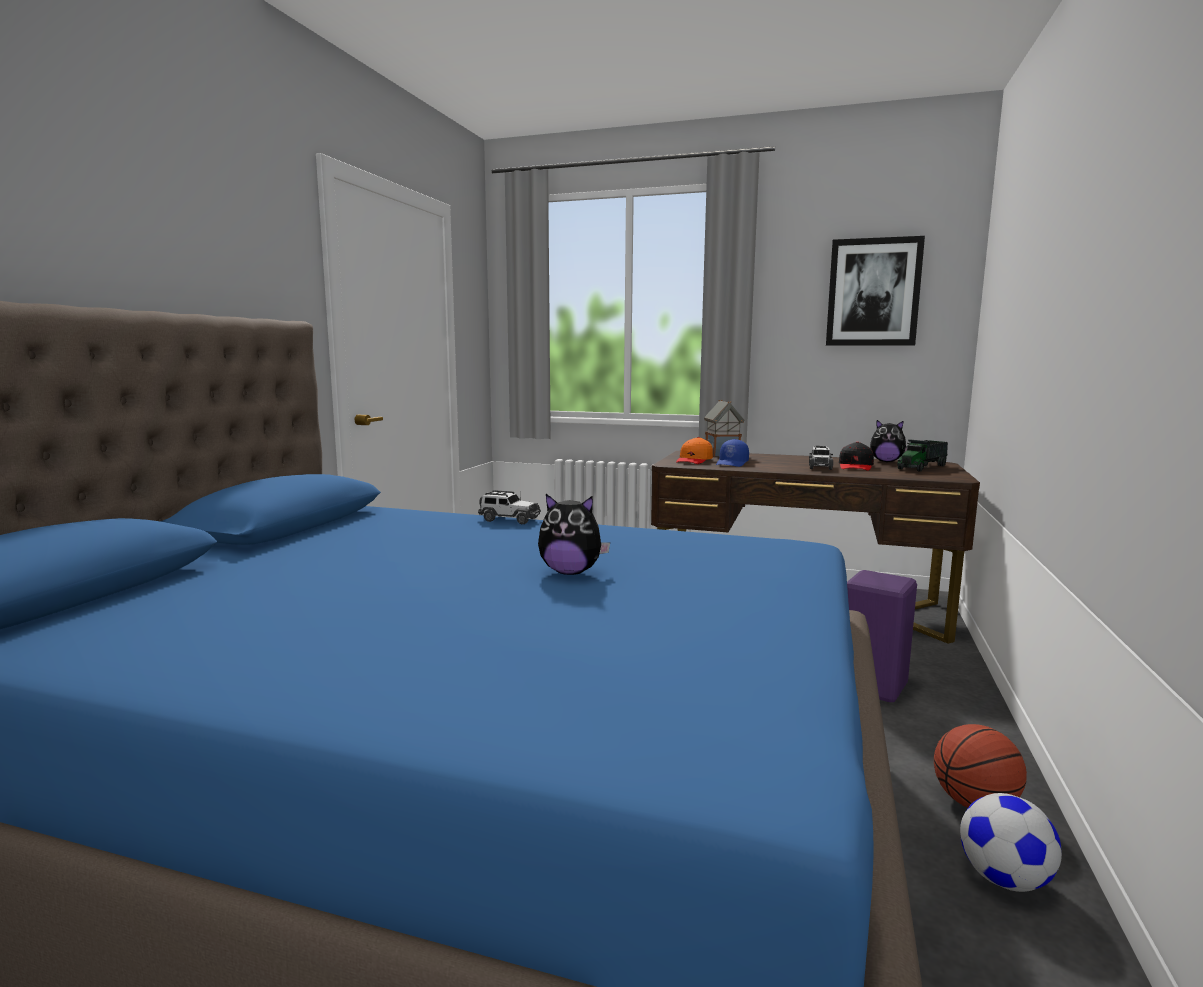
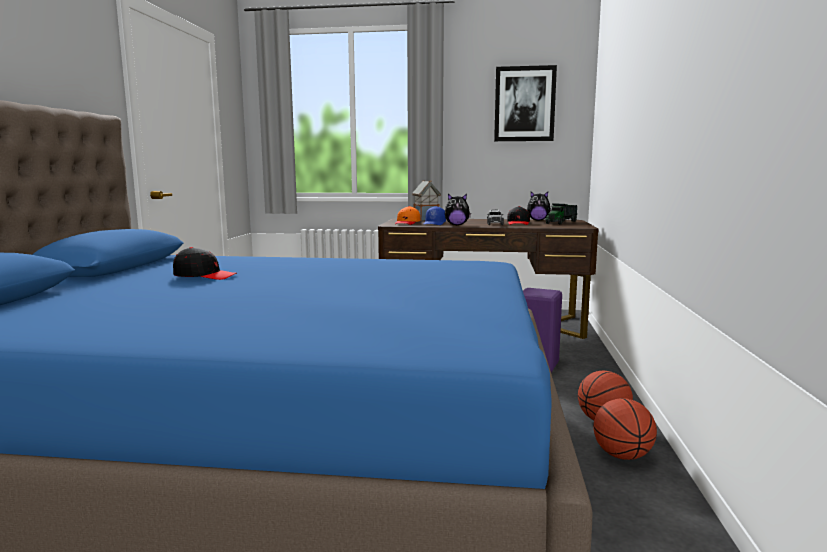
camera: 10 degrees left, 0 degrees up
(389, 552) = (204, 276): none -> black cap
(509, 519) = (285, 257): toy car -> none
(571, 572) = (341, 280): plush toy -> plush toy (457, 225)
(1004, 879) = (622, 455): football -> basketball

